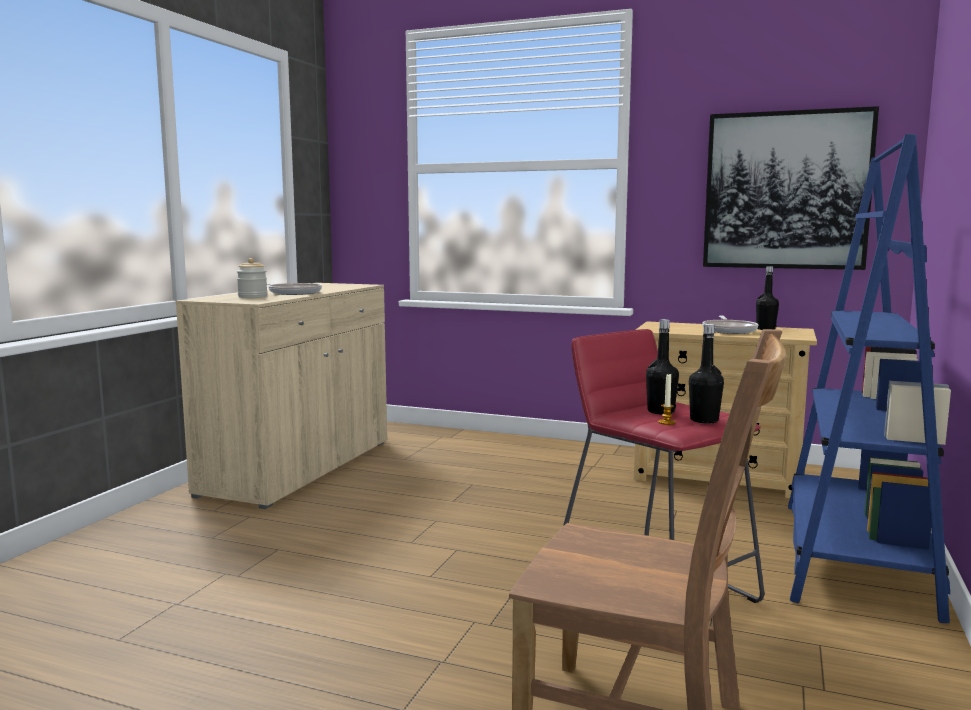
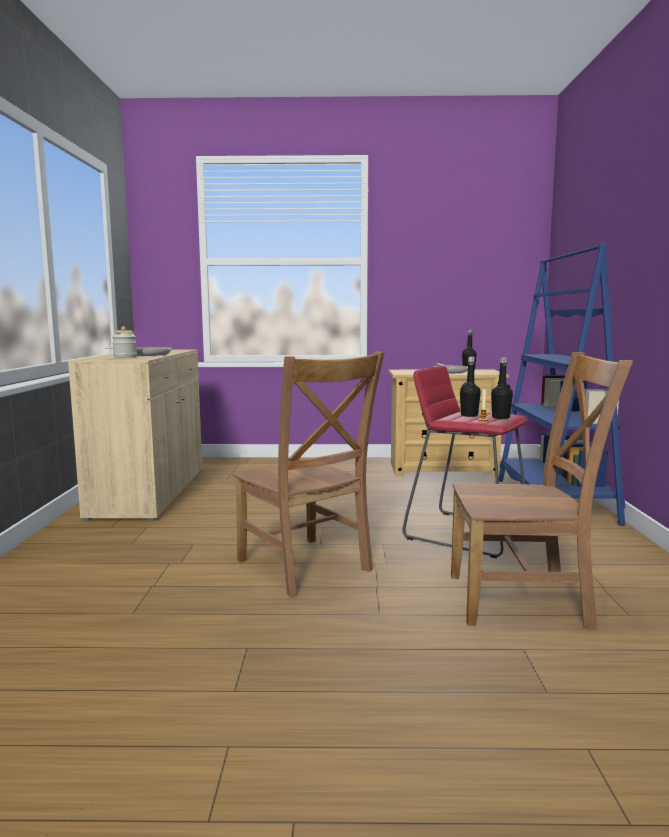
camera: 20 degrees left, 0 degrees up
(377, 611) = (306, 567): none -> brown chair
(786, 191) = (470, 281): picture -> none

